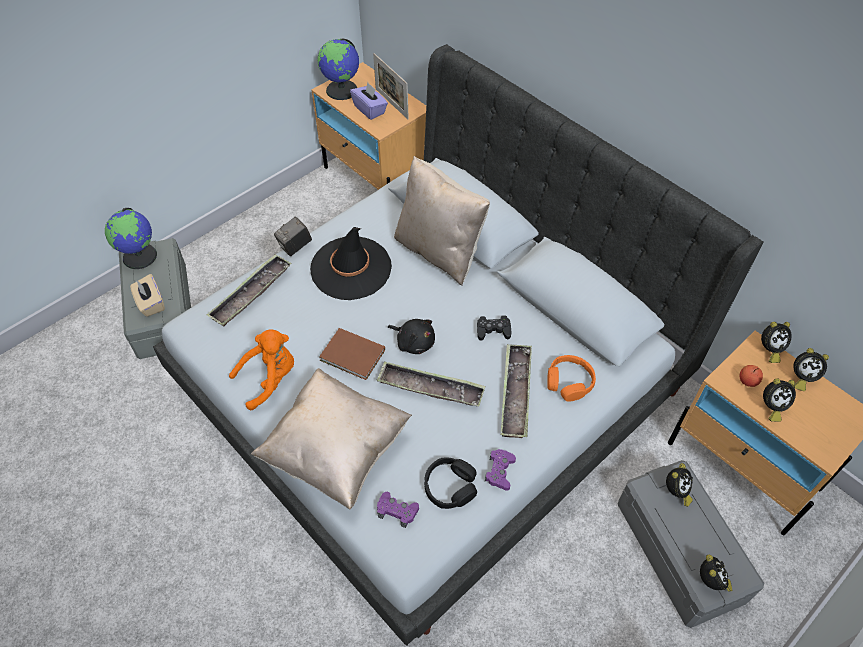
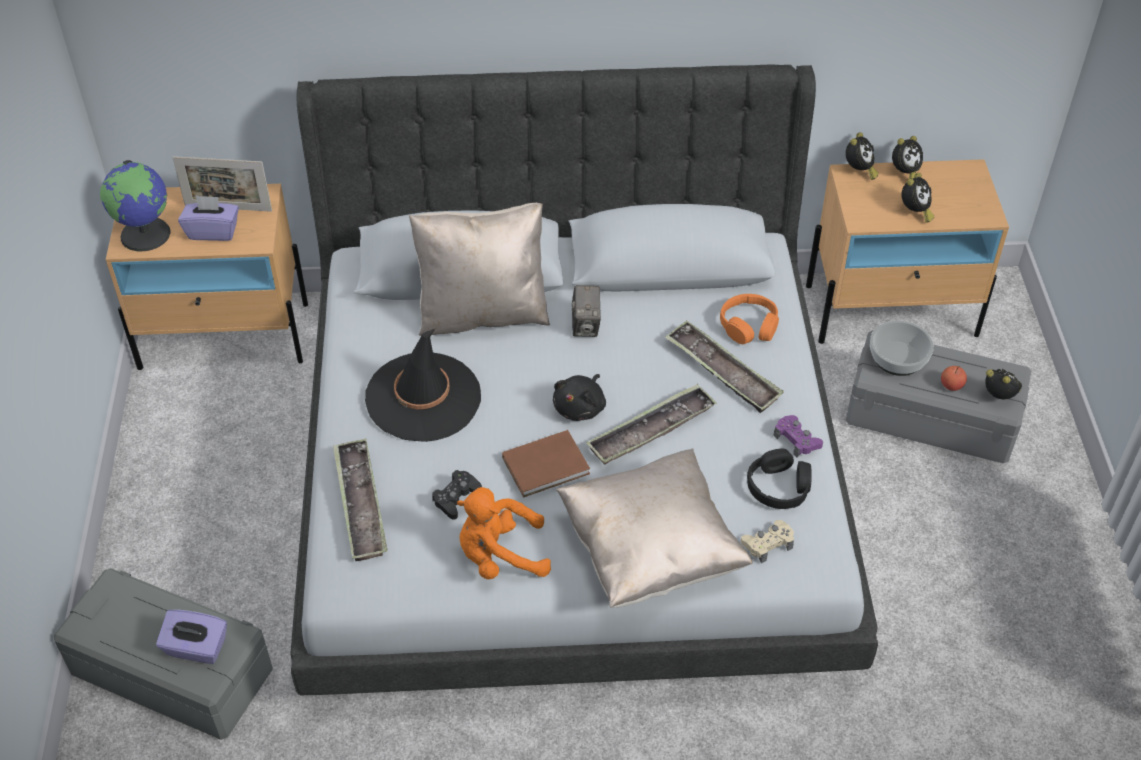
camera: 50 degrees left, 5 degrees down
(140, 256) = (100, 618): globe -> none
(151, 303) = (196, 648): beige tissue box -> purple tissue box
(270, 379) = (500, 556): orange plush toy -> orange plush toy turned 105 degrees counterclockwise
(295, 247) = (332, 427): camera -> camera (586, 326)
(397, 511) = (767, 544): purple game controller -> beige game controller
(414, 342) = (581, 407): black plush toy -> black plush toy turned 135 degrees clockwise
(493, 330) = (631, 339): black game controller -> black game controller (456, 498)
(676, 492) = (898, 357): alarm clock -> bowl
(747, 381) = (875, 207): apple -> apple (951, 385)

